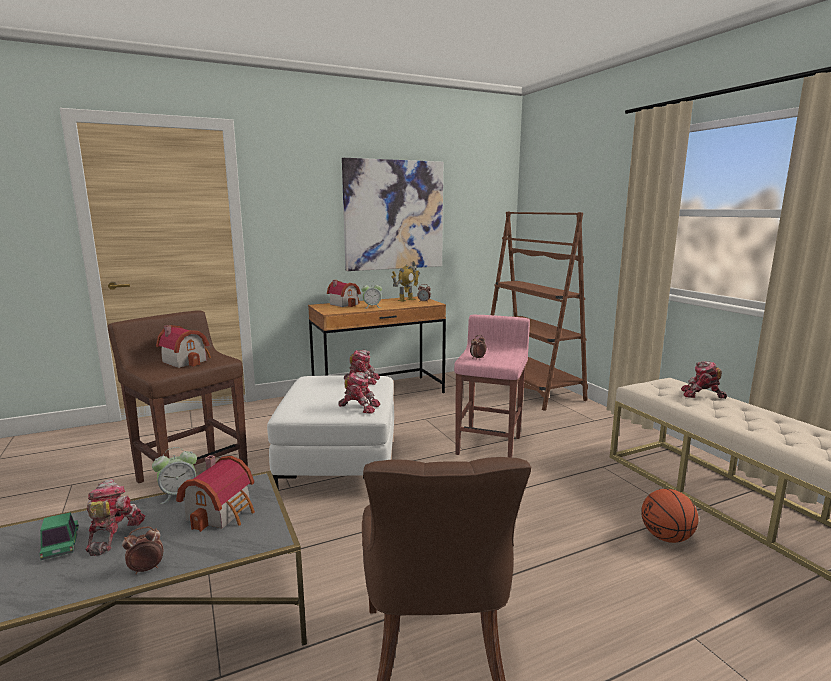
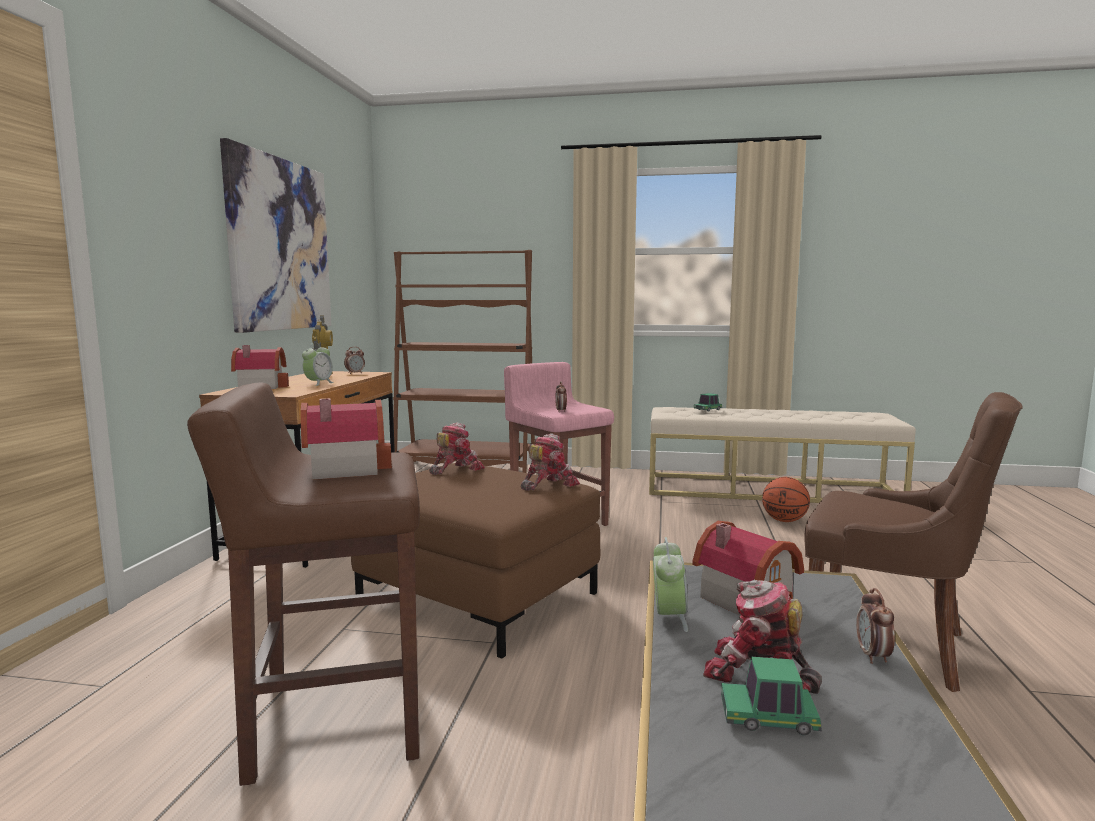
camera: 55 degrees left, 5 degrees down
(339, 463) = (476, 597): white ottoman -> brown ottoman
(702, 395) = (707, 410): toy robot -> toy car

